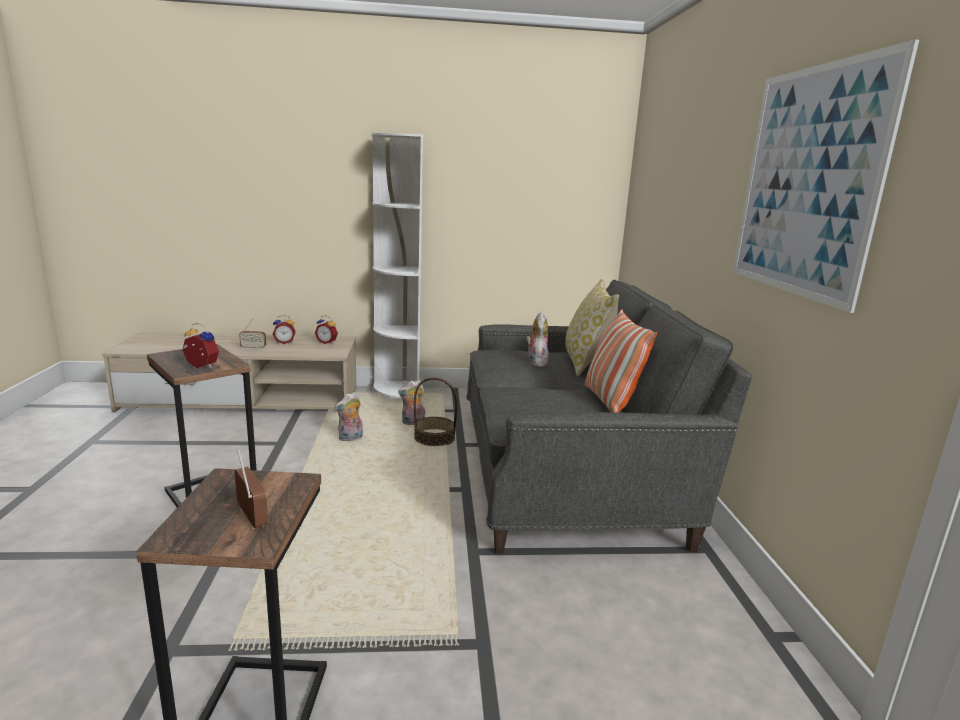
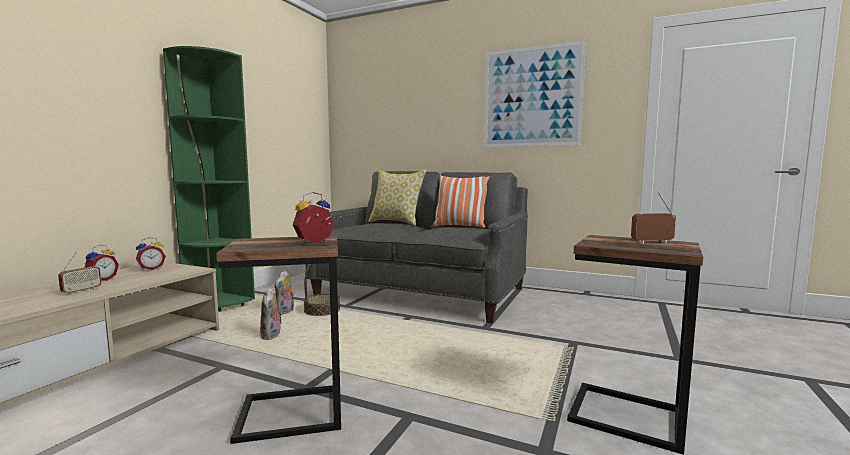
camera: 60 degrees left, 10 degrees down
(397, 395) = (220, 308): white bookcase -> green bookcase
(536, 362) = (382, 225): plush toy -> none

